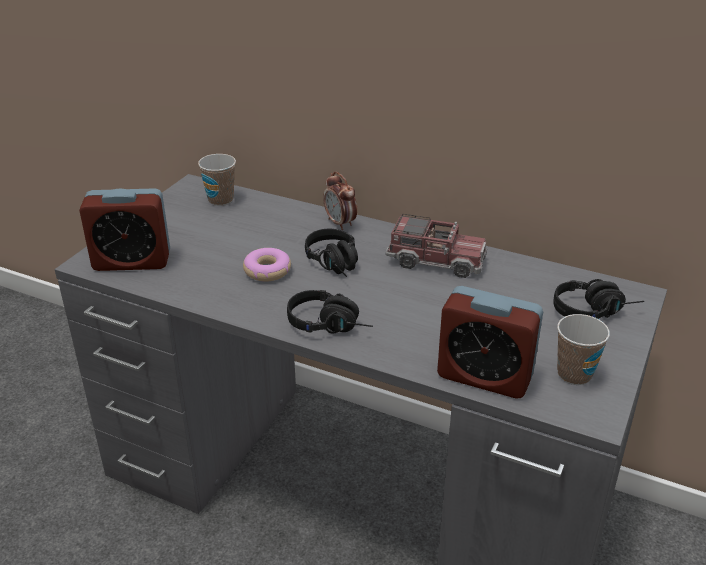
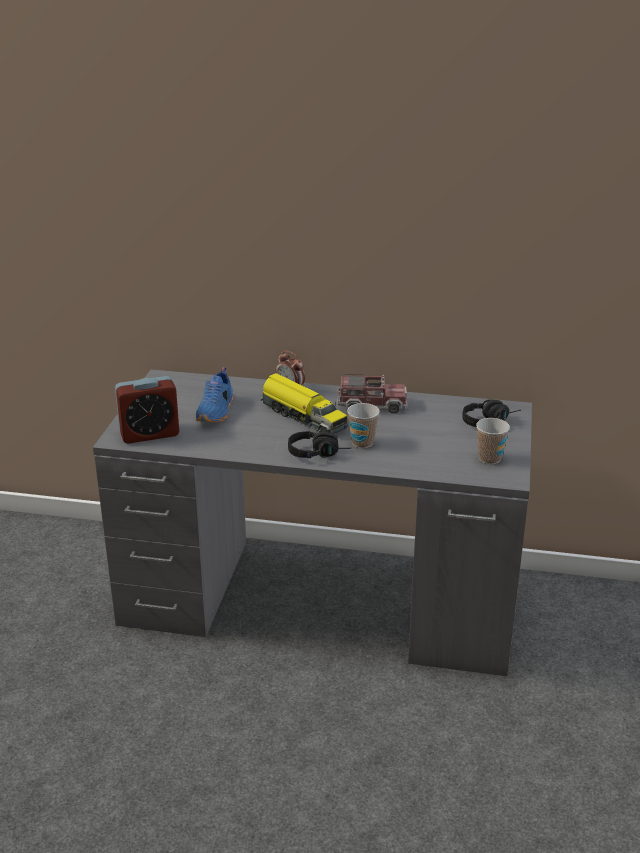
camera: 15 degrees left, 5 degrees down
(220, 200) = (189, 384): cup -> cup (362, 443)
(232, 241) = (216, 411): none -> blue shoe
(267, 271) = (255, 427): donut -> none
(337, 265) = (303, 417): black headphones -> toy truck
(484, 376) = (434, 468): alarm clock -> none

